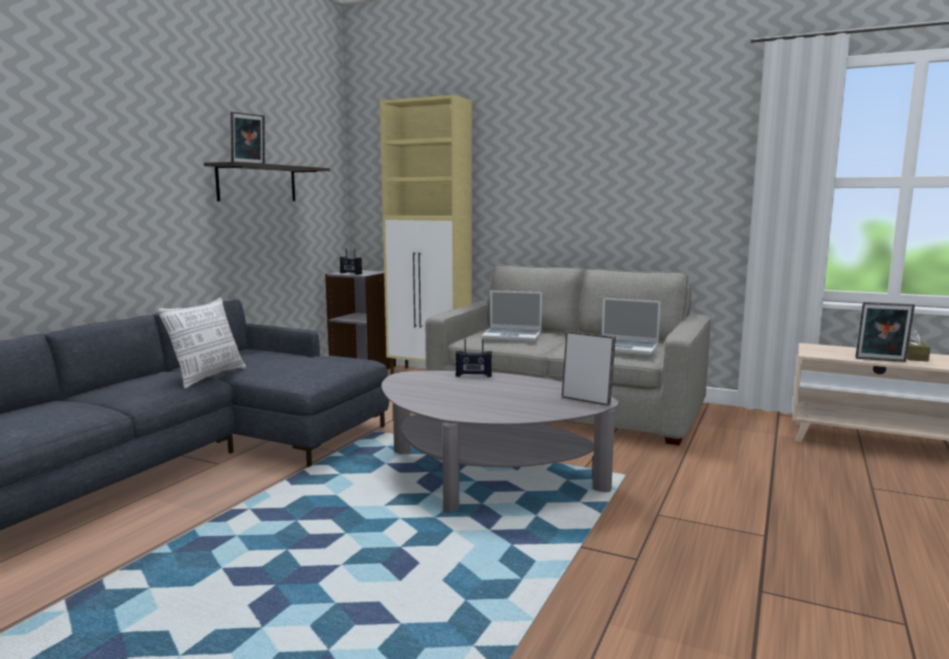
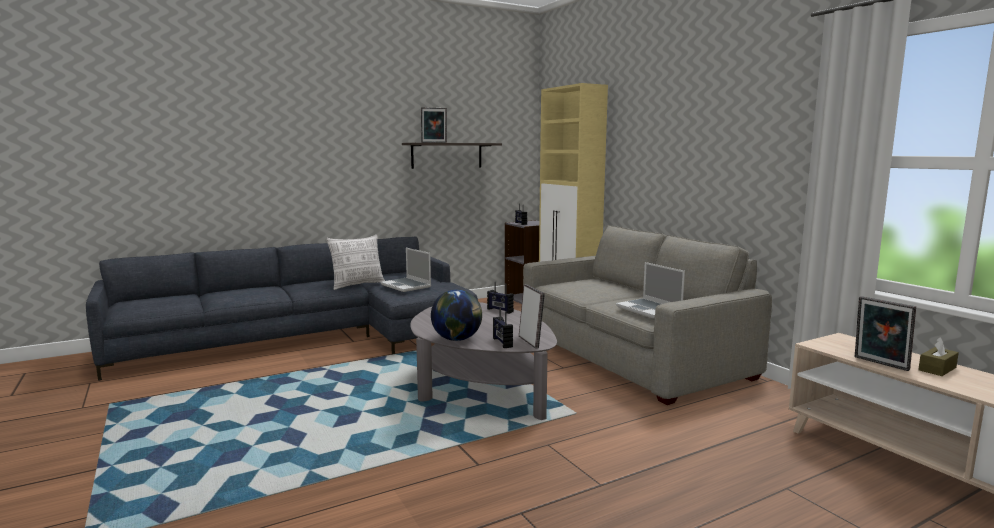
camera: 35 degrees right, 0 degrees up
(508, 414) = (457, 339): none -> globe
(513, 336) = (585, 286): laptop -> laptop (406, 286)
(563, 407) = (502, 342): none -> radio

